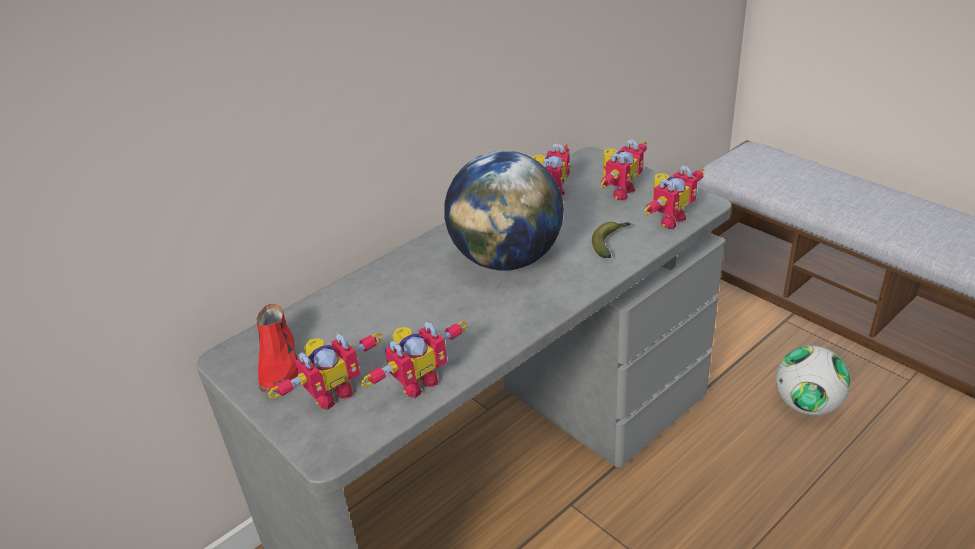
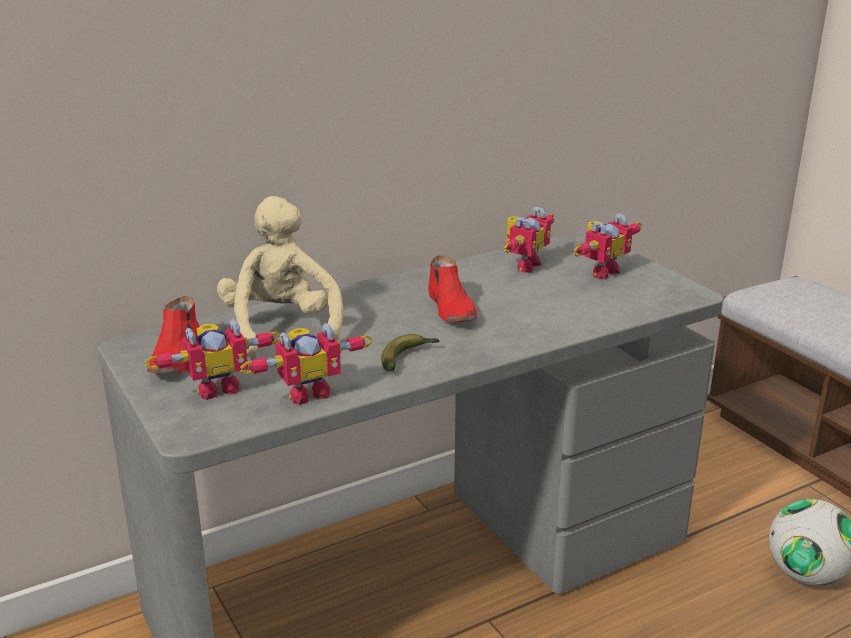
camera: 10 degrees right, 10 degrees down
(363, 312) = (282, 329): none -> beige plush toy
(507, 259) = (452, 309): globe -> red shoe
(610, 243) = (570, 311): banana -> banana (408, 358)
(668, 219) = (644, 301): toy robot -> none

